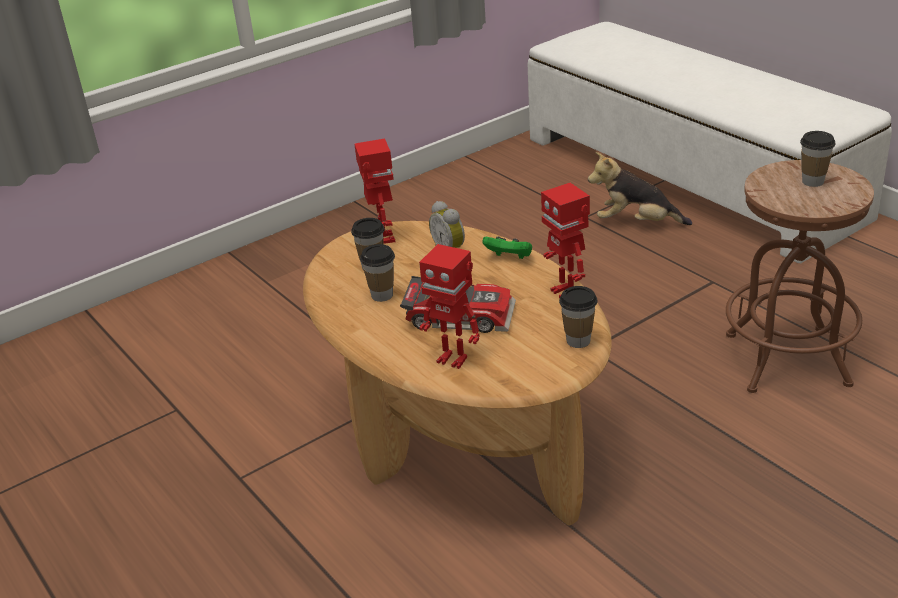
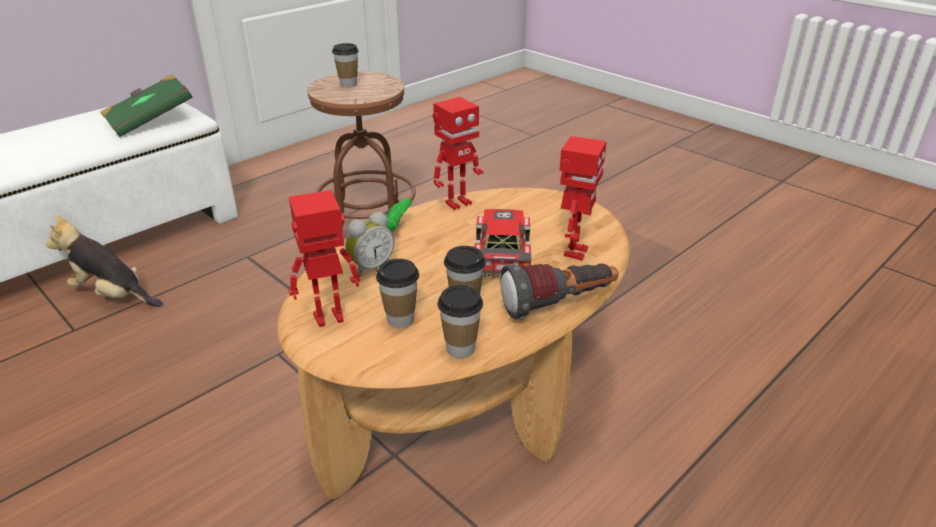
camera: 100 degrees left, 0 degrees up
(367, 342) = (559, 305): none -> flashlight
(578, 341) = (532, 196): cup -> cup (460, 349)
(636, 223) = (113, 295): plush toy -> plush toy turned 105 degrees clockwise
(788, 119) = (150, 122): none -> green book

